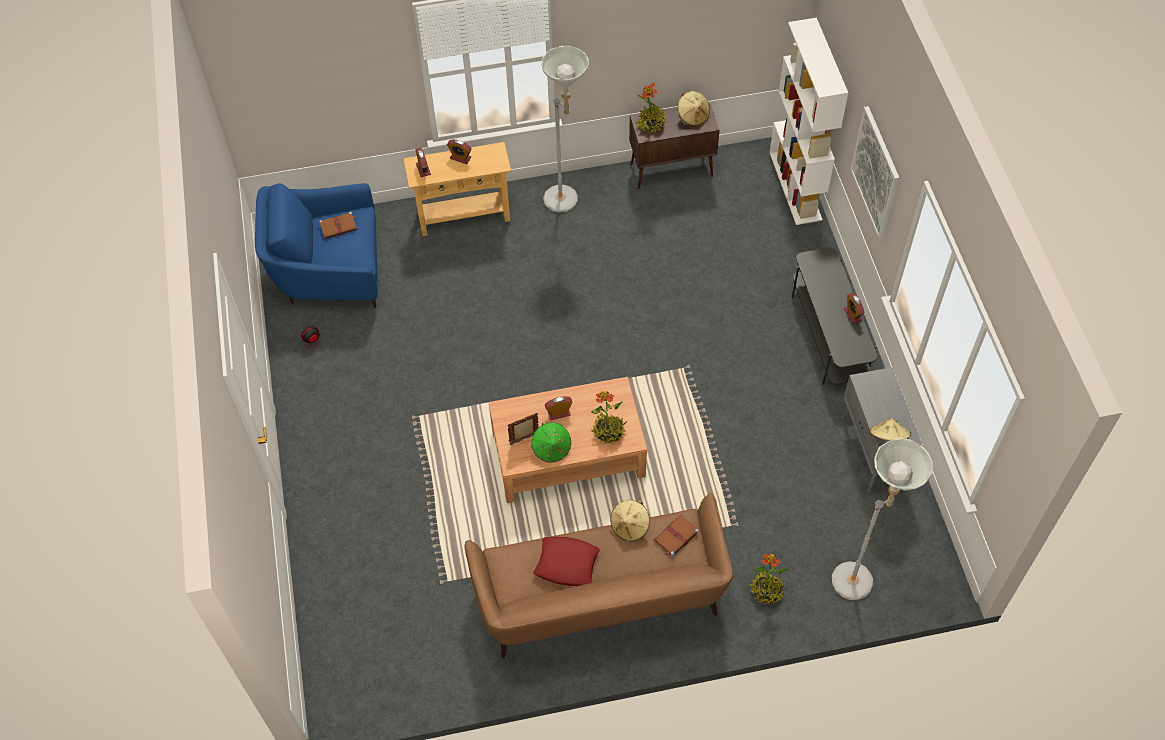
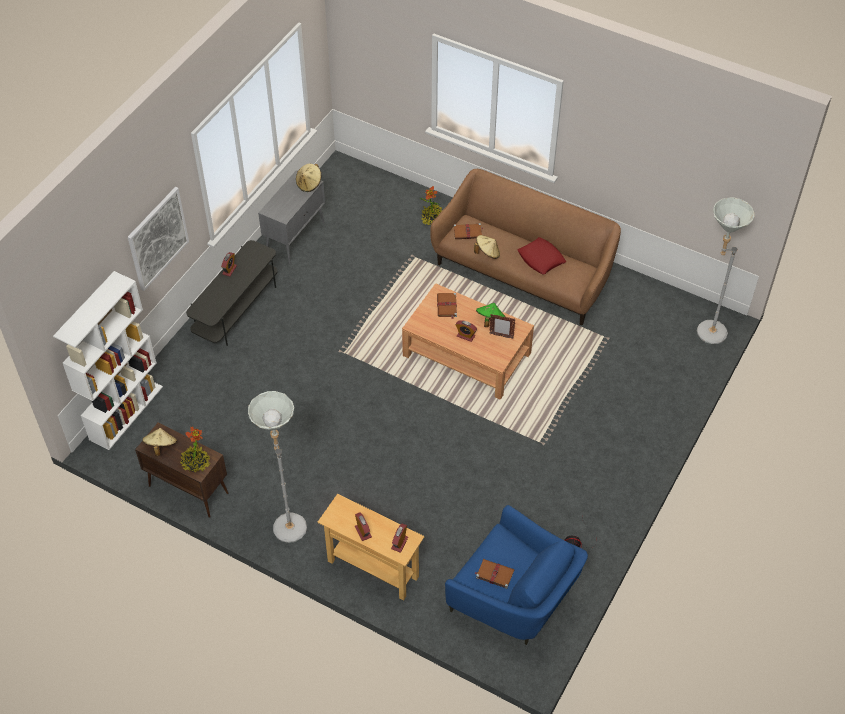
camera: 140 degrees left, 5 degrees down
(609, 431) = (447, 306): potted plant -> brown book
(859, 577) = (378, 193): grey floor lamp -> grey floor lamp (705, 331)

